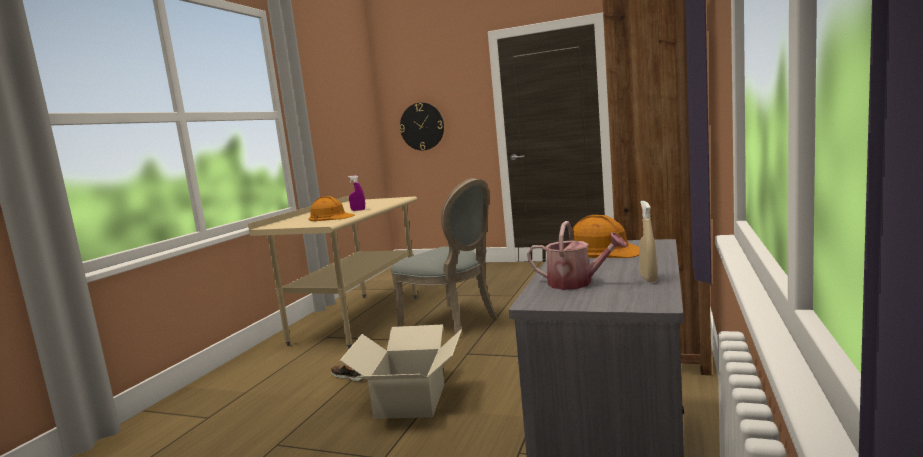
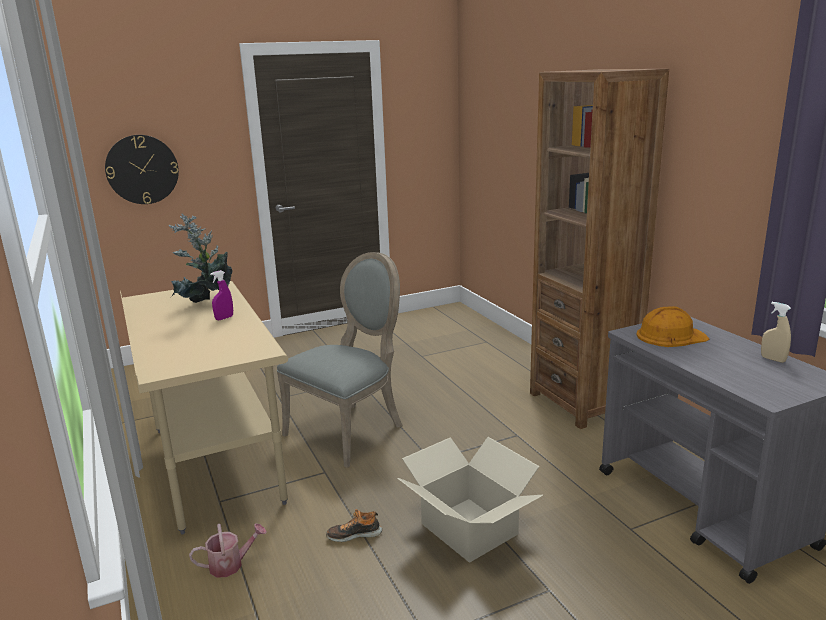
camera: 45 degrees left, 10 degrees up
(331, 217) = (223, 338): orange hard hat -> none
(371, 204) = (206, 303): none -> potted plant
(453, 322) = (350, 430): grey chair -> grey chair turned 45 degrees counterclockwise
(576, 283) = (745, 375): watering can -> watering can (231, 564)

